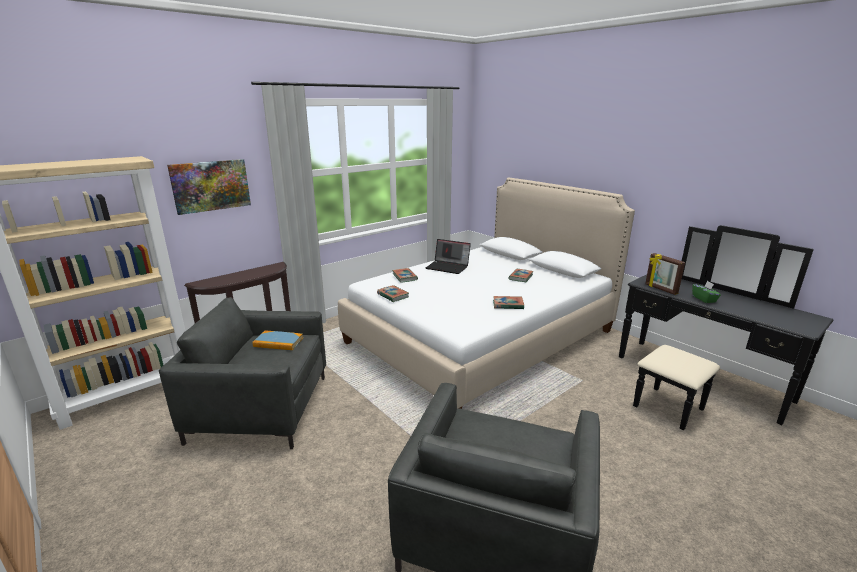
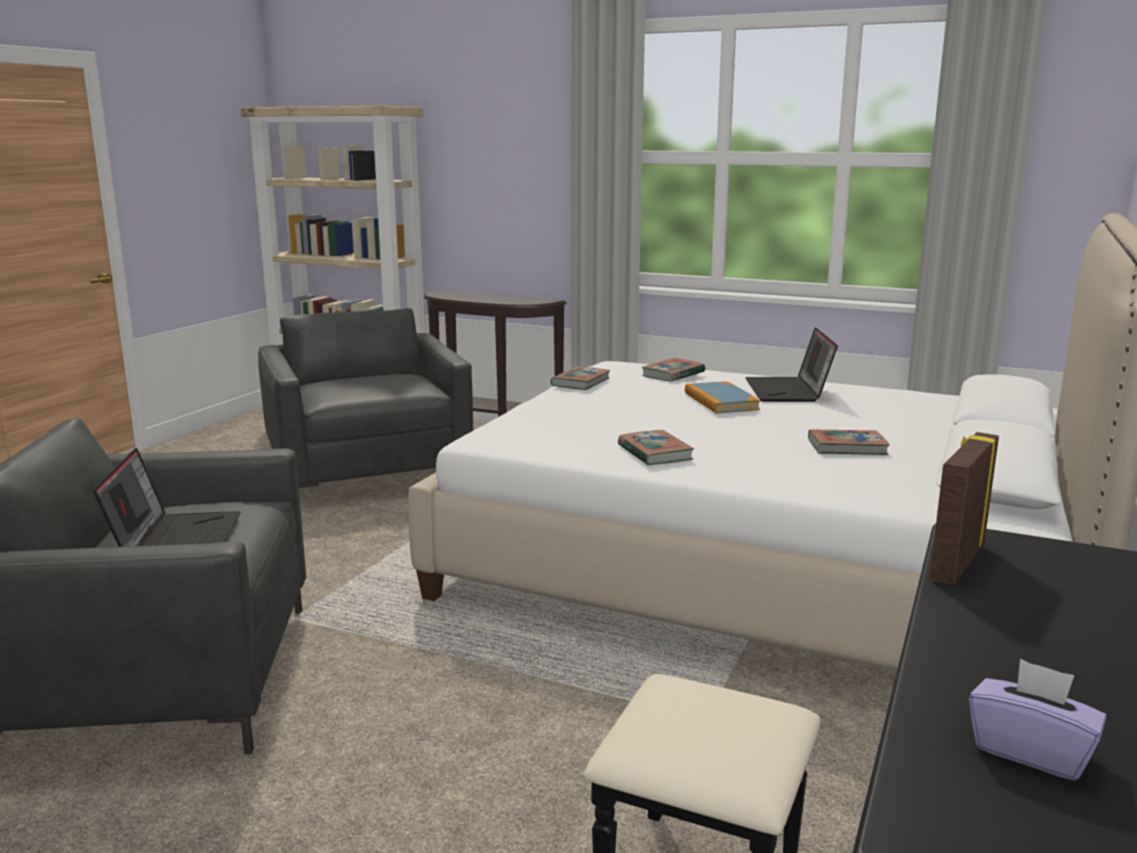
camera: 65 degrees right, 5 degrees down
(211, 185) = (497, 158): picture -> none
(278, 342) = (394, 381): book -> book (720, 401)
(518, 445) = (176, 540): none -> laptop
(704, 299) = (974, 629): green tissue box -> none
(765, 311) = (1030, 751): none -> purple tissue box

